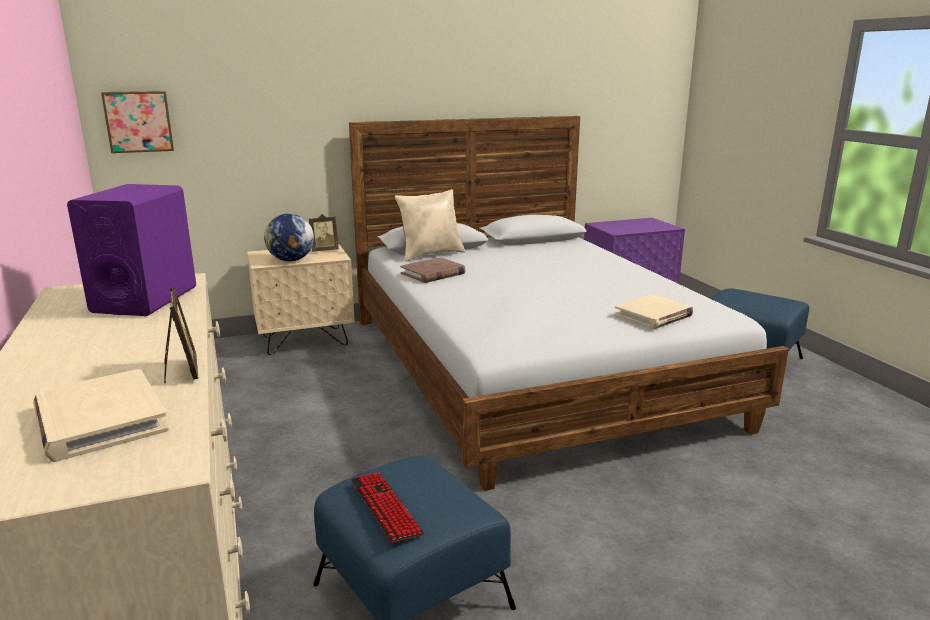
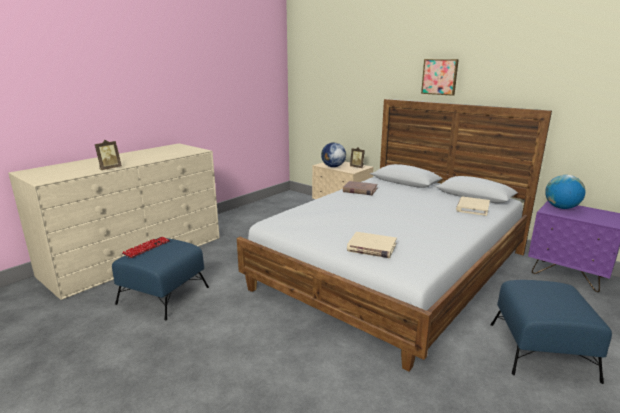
camera: 60 degrees right, 0 degrees up
(100, 420) = (72, 170): beige book -> beige book (472, 208)
(138, 121) = (304, 90): picture -> picture (440, 76)
(145, 300) = (174, 152): purple speaker -> none
(431, 254) = (391, 183): beige pillow -> none
(613, 226) = (561, 207): none -> globe

